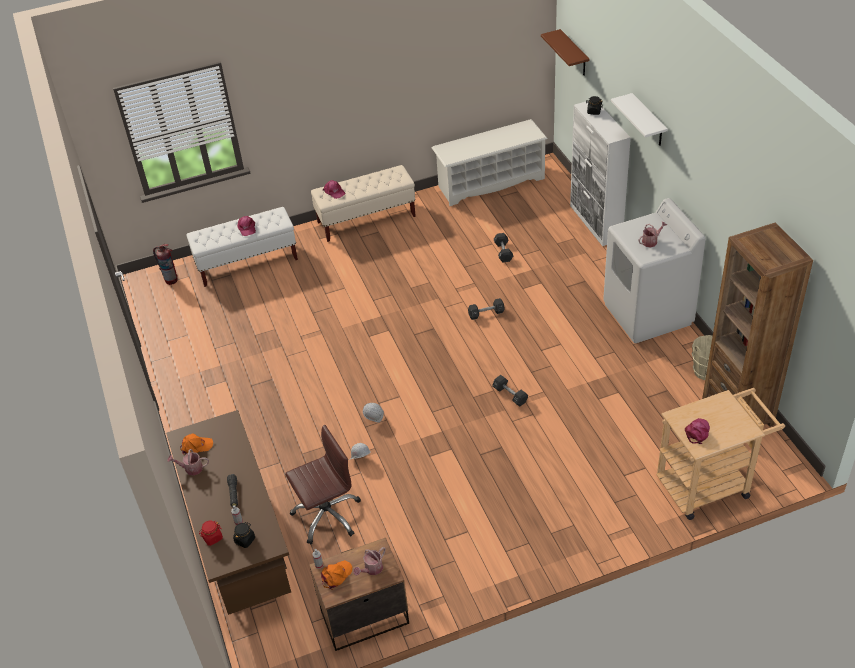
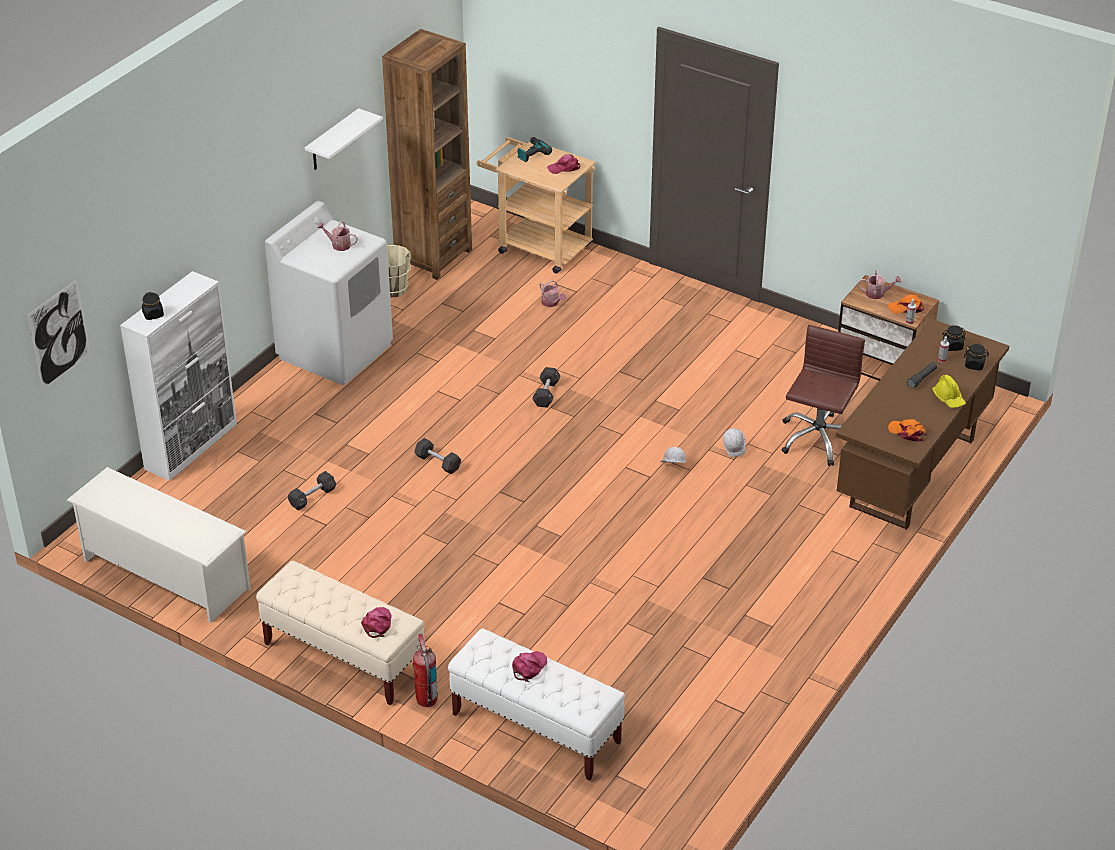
camera: 130 degrees left, 5 degrees down
(171, 280) = (641, 790): fire extinguisher -> fire extinguisher (426, 700)
(191, 468) = (932, 420): watering can -> watering can (551, 303)
(199, 494) = (948, 399): none -> yellow hard hat
(212, 538) = (974, 365): red jar -> black jar
(327, 515) = (817, 439): brown office chair -> brown office chair turned 90 degrees clockwise
(574, 54) = (59, 334): brown shelf -> picture
(648, 121) = (209, 212): white shelf -> white shelf (332, 141)
(738, 422) = (531, 153): none -> power drill

